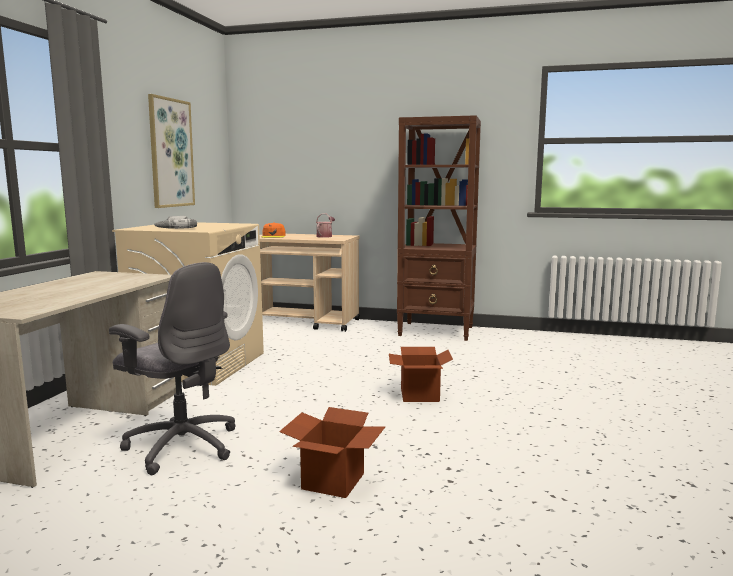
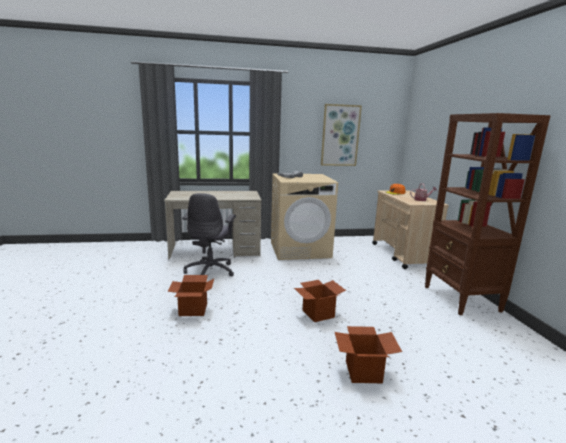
camera: 65 degrees right, 5 degrees up
(552, 401) = (363, 372): none -> cardboard box

